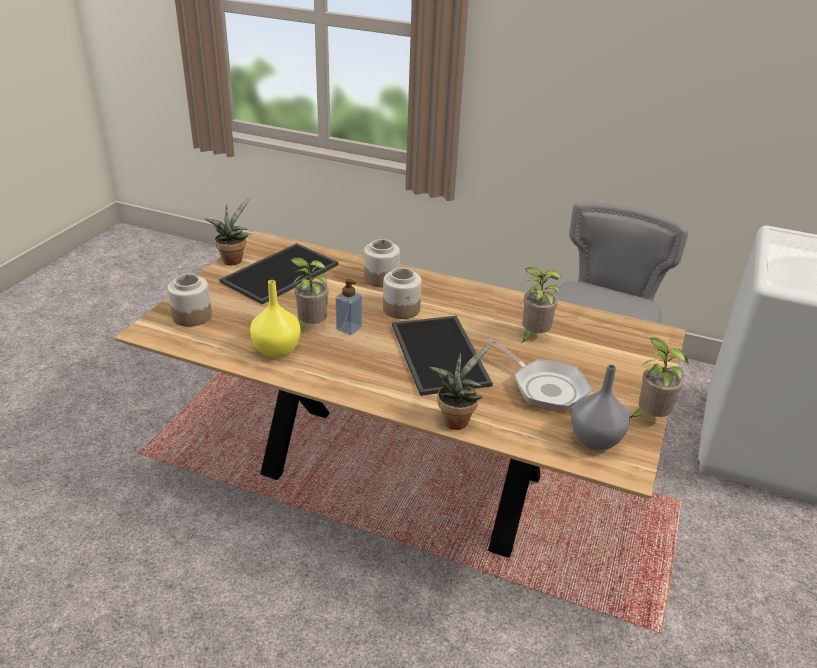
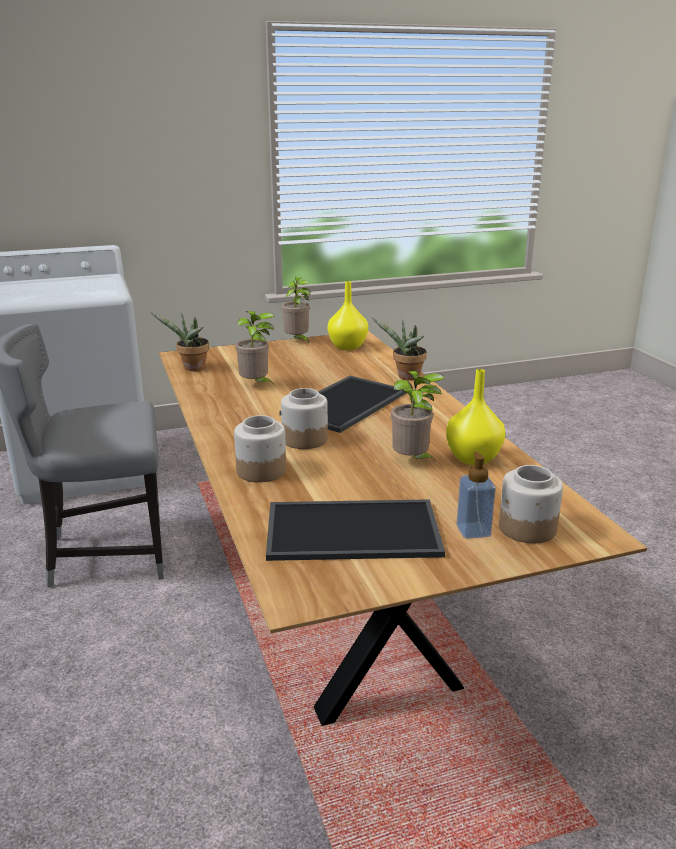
camera: 130 degrees left, 10 degrees down
(233, 259) = (381, 586): potted plant -> potted plant (191, 368)
(349, 328) = (380, 446): soap dispenser -> soap dispenser (473, 531)
(544, 387) = (319, 367): frying pan -> none
(596, 441) = (348, 346): grey vase -> yellow vase

